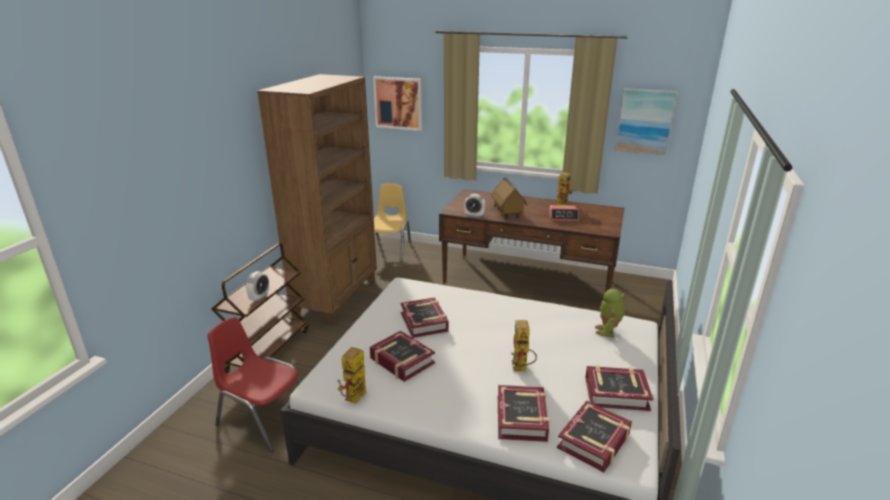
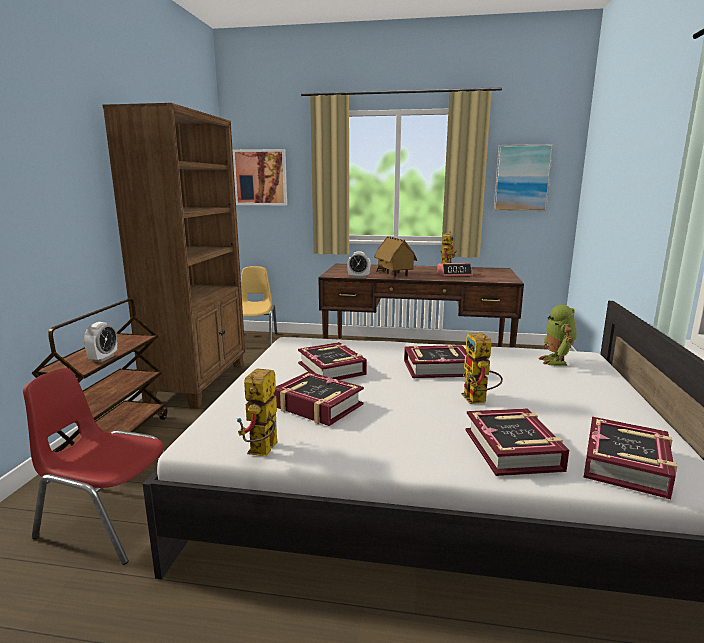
camera: 10 degrees left, 10 degrees down
(616, 393) = (611, 414): book -> book (437, 368)

